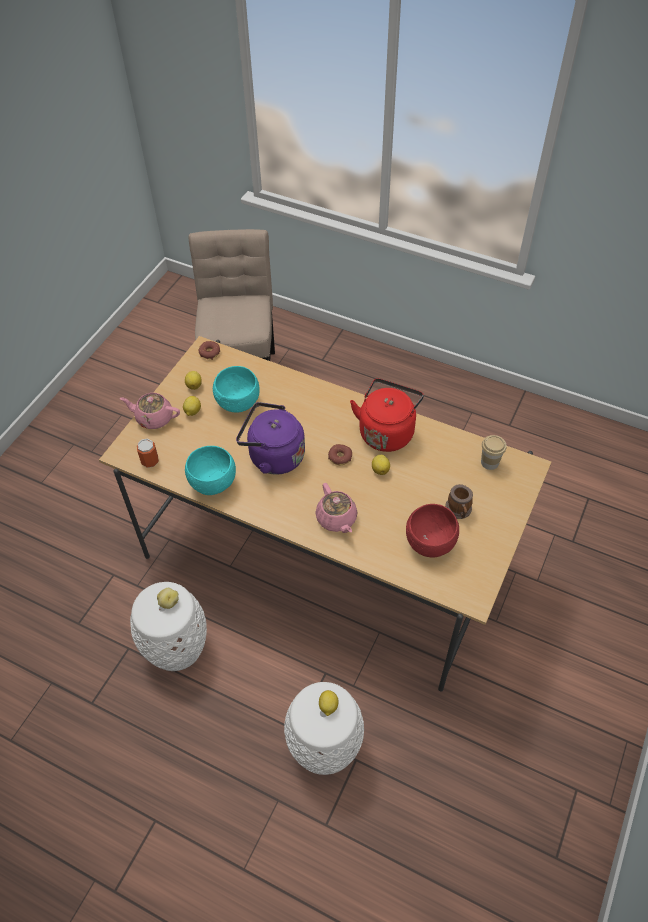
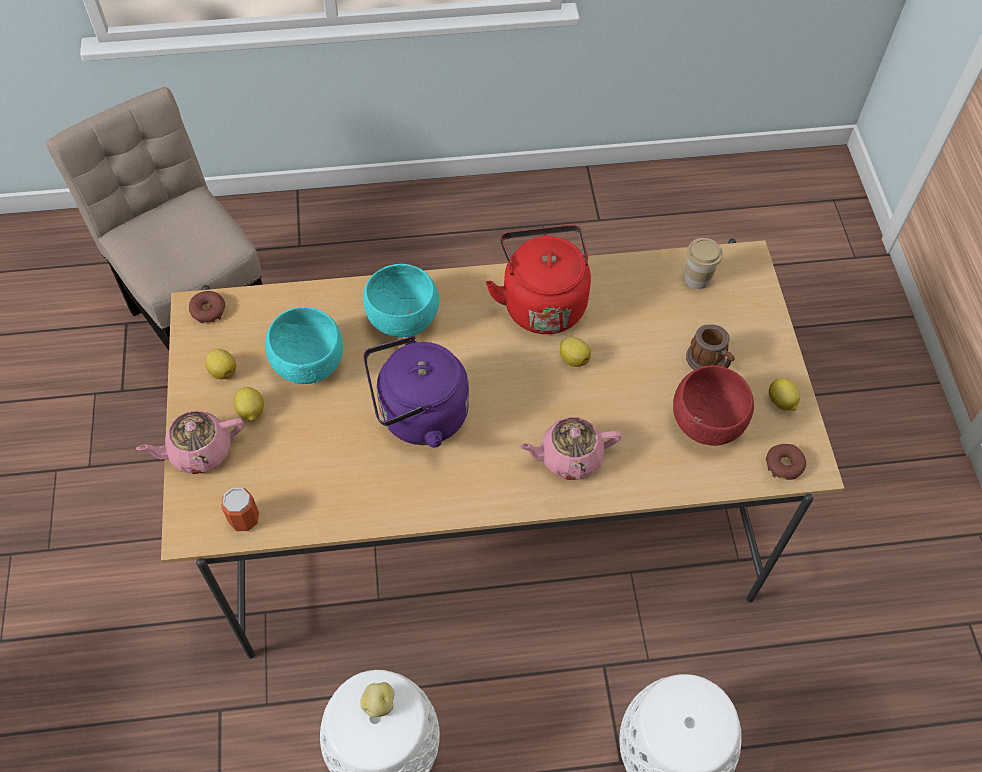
camera: 35 degrees left, 5 degrees up
(214, 483) = (364, 499): turquoise bowl -> turquoise bowl (403, 319)
(328, 706) = (689, 710): lemon -> lemon (781, 402)
(336, 519) = (569, 457): pink teapot -> pink teapot turned 135 degrees clockwise
(340, 457) = (509, 369): donut -> donut (784, 465)

